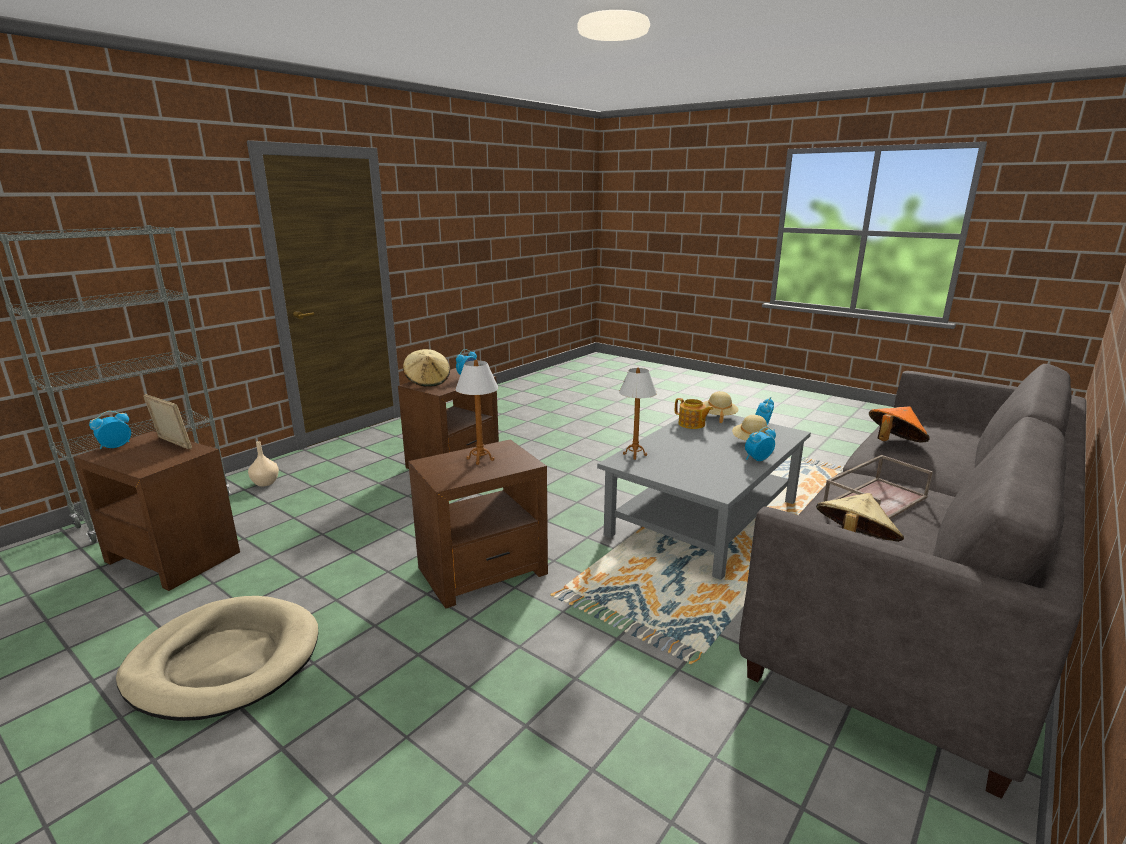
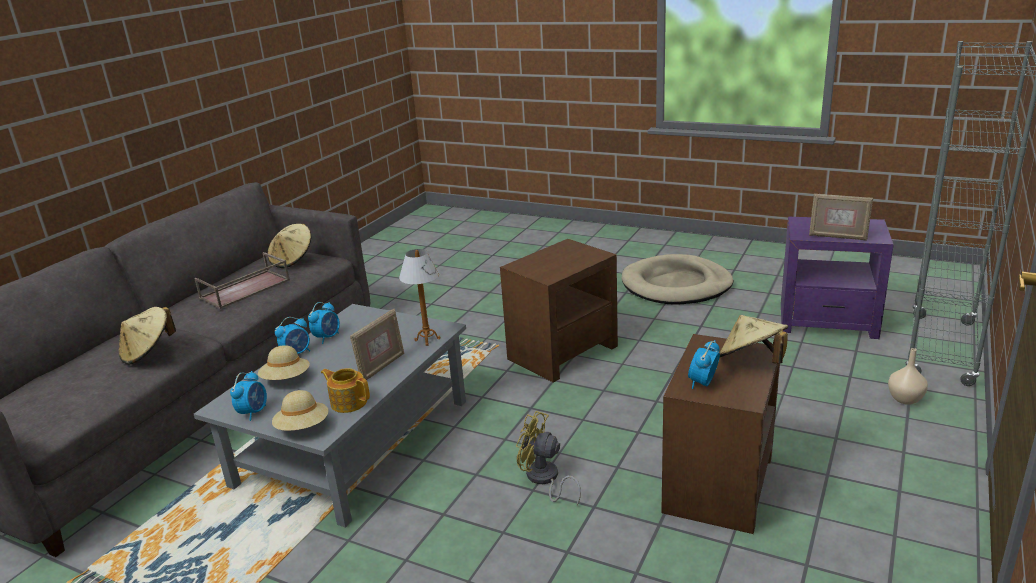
camera: 170 degrees right, 5 degrees up
(115, 446) = (876, 228): alarm clock -> alarm clock (327, 337)
(173, 556) = (828, 321): brown side table -> purple side table
(480, 459) = (558, 263): table lamp -> none
(558, 476) = (544, 479): none -> yellow fan
(673, 440) = (381, 367): none -> picture frame
(894, 443) = (148, 352): orange hat -> beige hat

